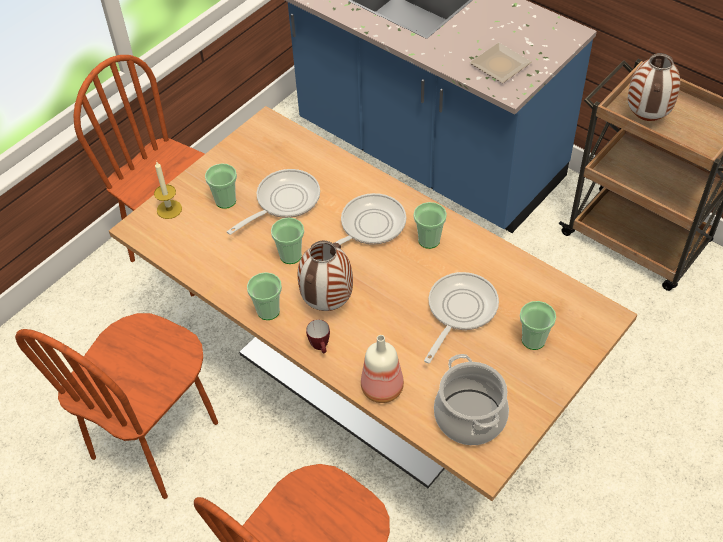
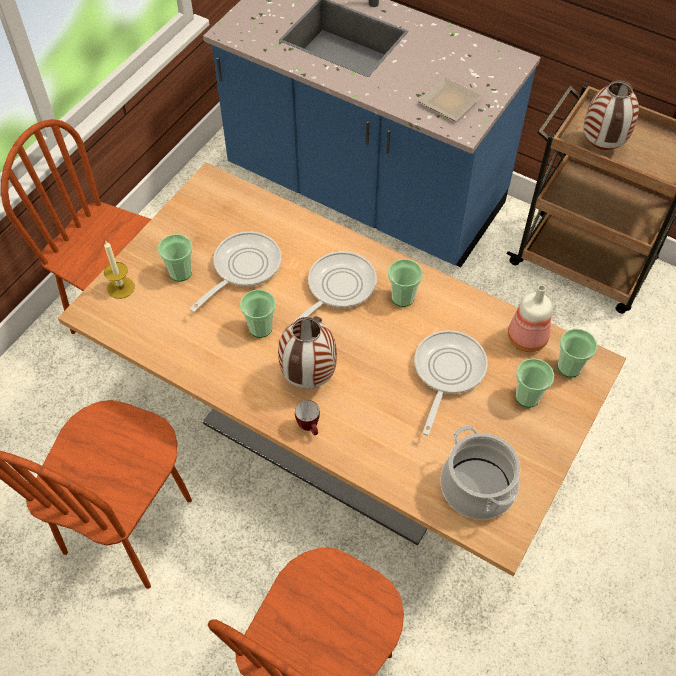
camera: 10 degrees left, 5 degrees up
(268, 311) = (247, 392): cup -> cup (569, 367)
(383, 388) = (383, 466): bottle -> bottle (528, 338)

